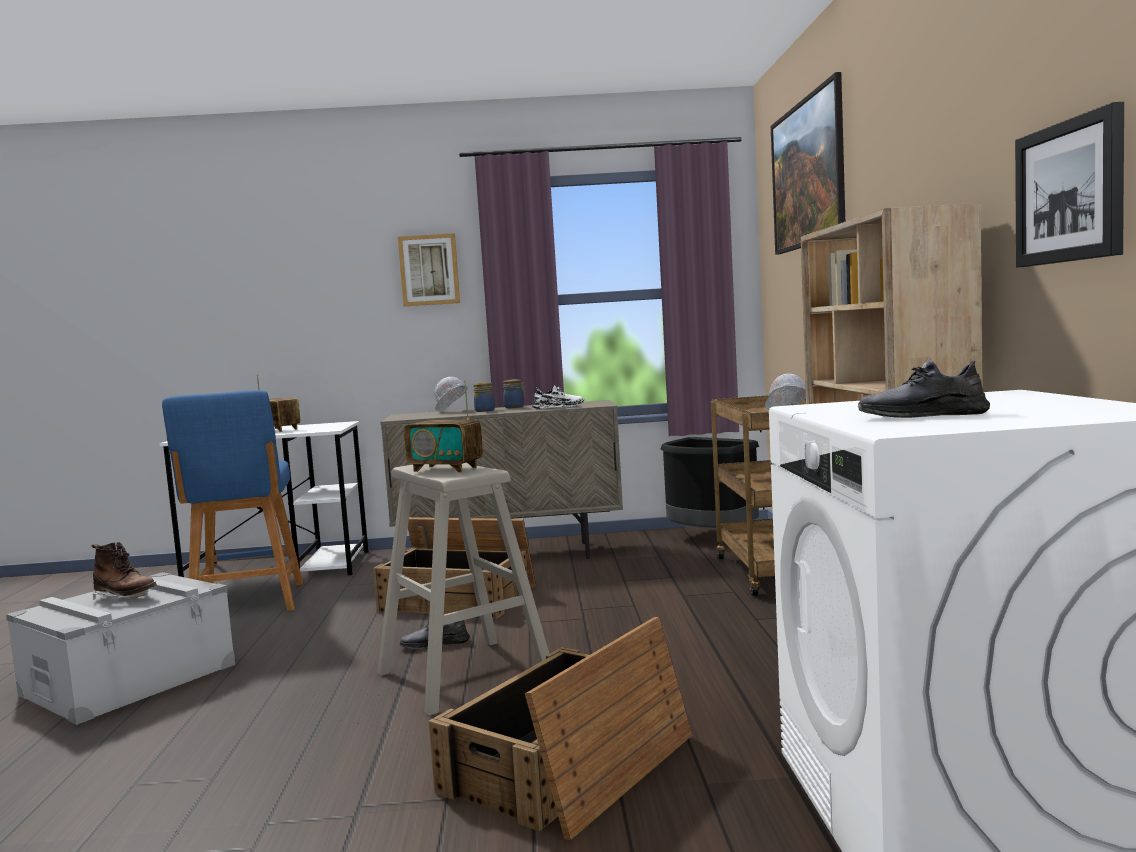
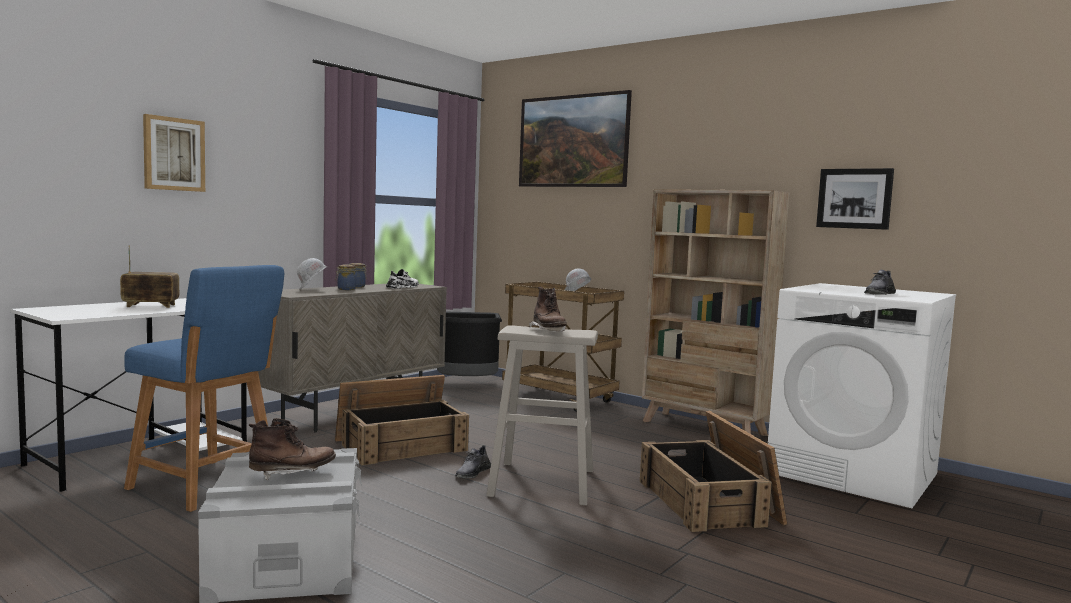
camera: 50 degrees left, 0 degrees up
(429, 270) = (270, 157): picture -> picture (174, 154)
(446, 469) = (548, 331): radio -> brown boot

